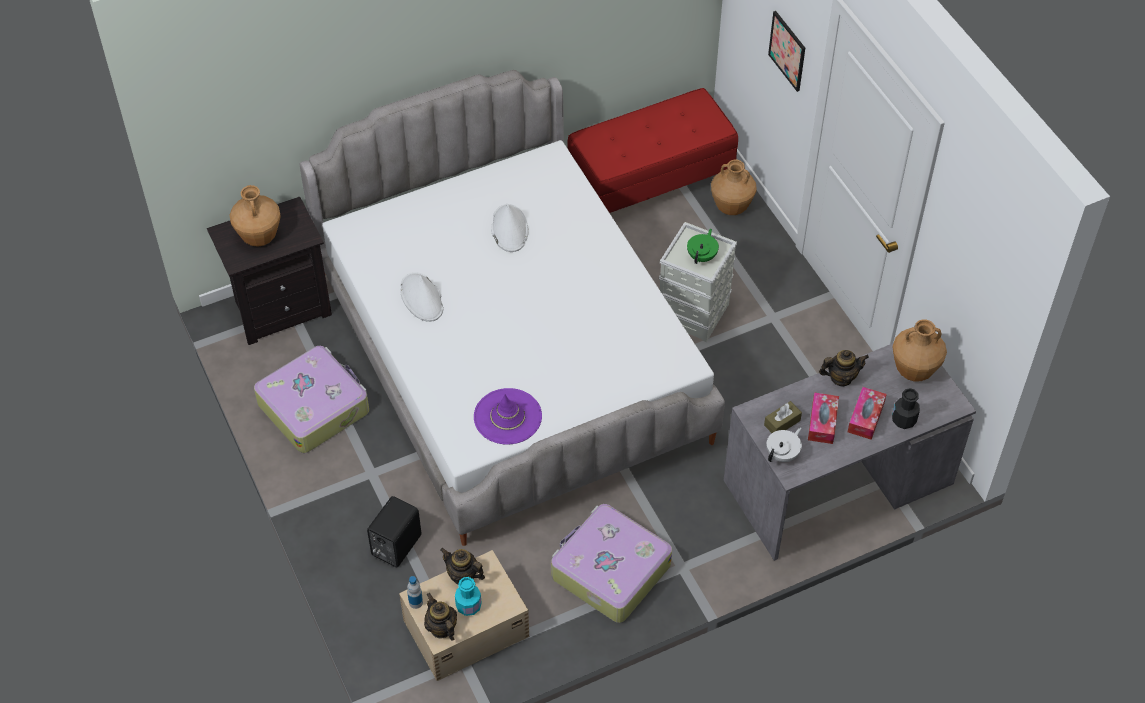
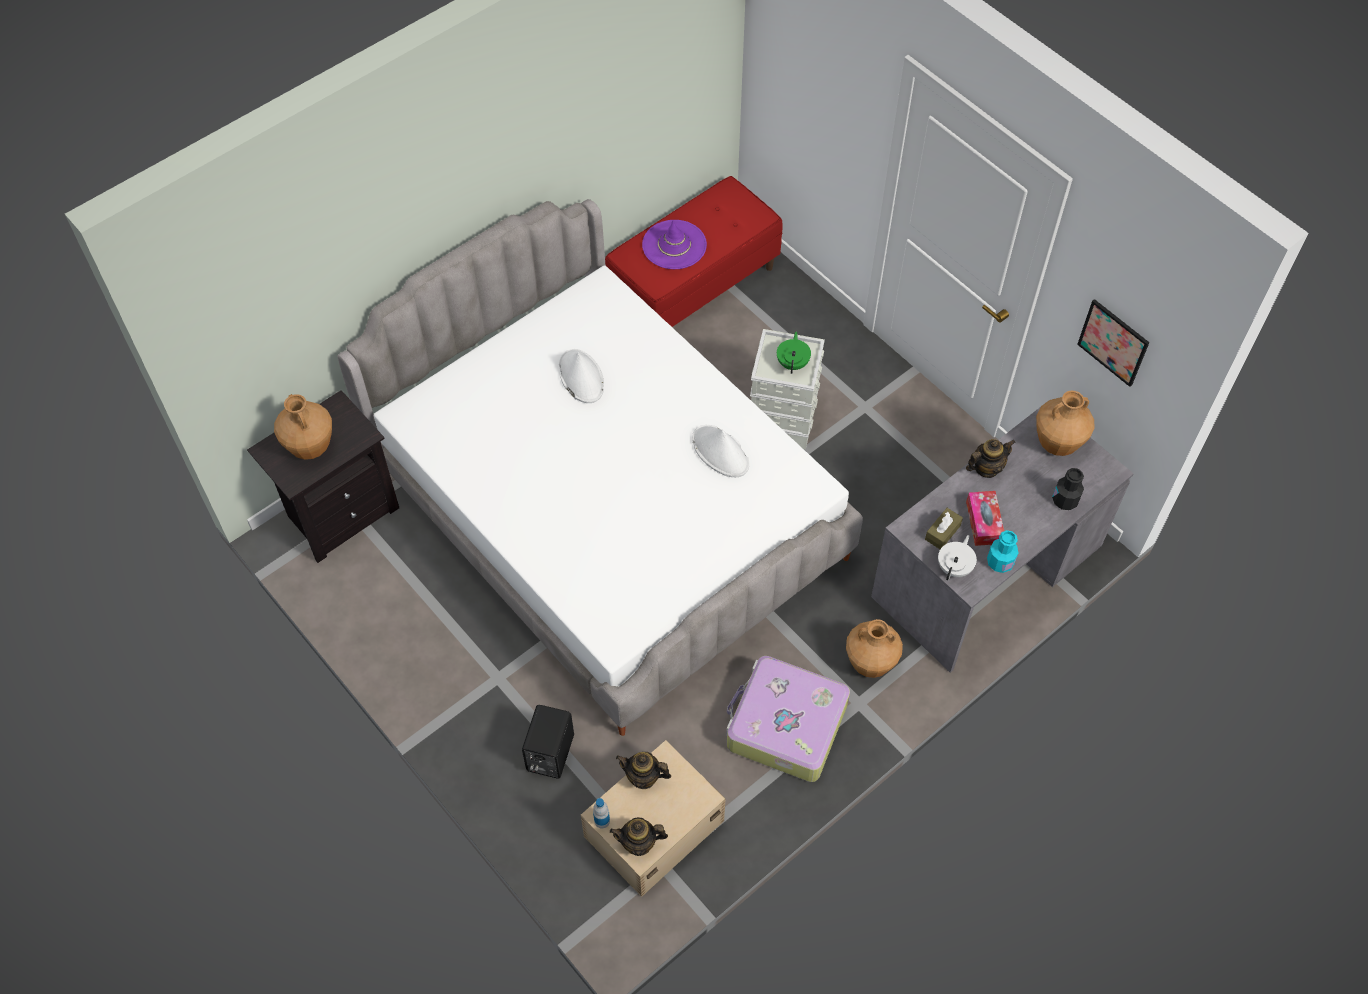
camera: 15 degrees left, 5 degrees up
(314, 407) = (412, 617): suitcase -> none
(422, 298) = (511, 476): white hat -> white hat (720, 452)
(441, 628) = (639, 843): teapot -> teapot turned 45 degrees counterclockwise
(468, 606) = (660, 810): turquoise bottle -> turquoise bottle (1000, 562)
(508, 417) = (647, 591): purple hat -> purple hat (674, 245)
(731, 207) = (785, 297): brown vase -> brown vase (870, 663)
(787, 50) = (840, 123): picture -> picture (1113, 342)
(866, 417) = (1026, 506): tissue box -> none

